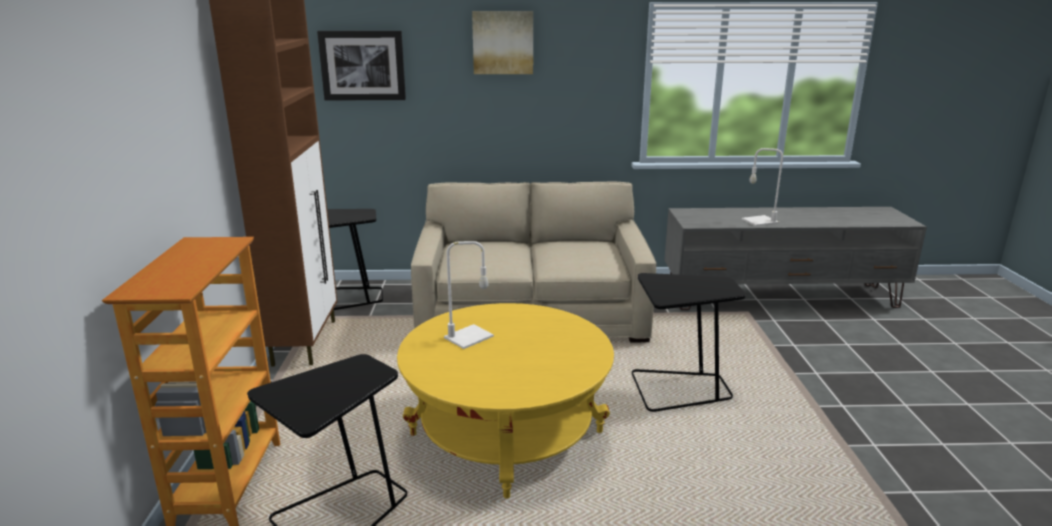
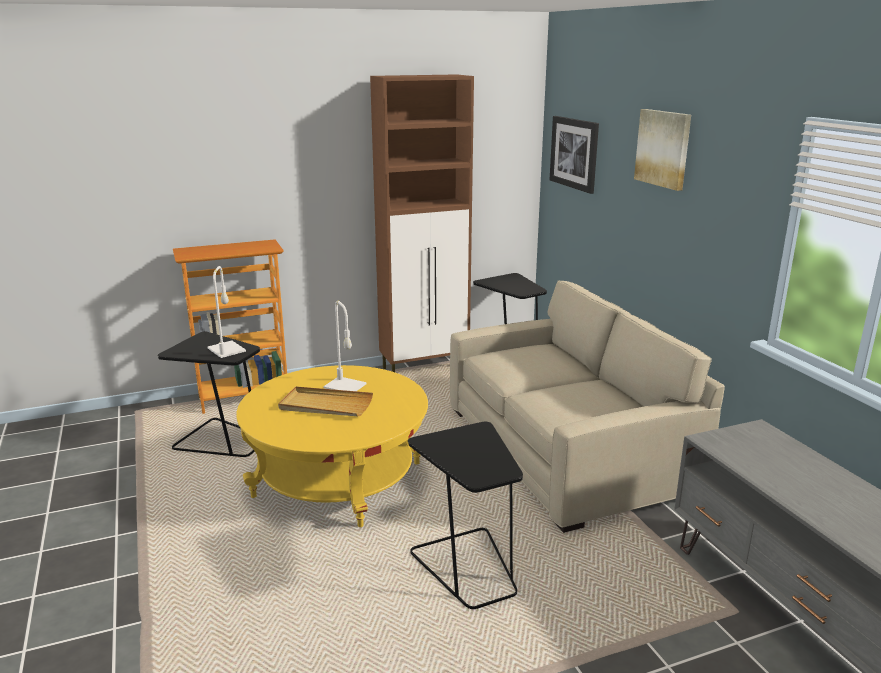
camera: 70 degrees right, 0 degrees up
(509, 352) = (325, 405): none -> beige tray
(760, 221) = (802, 493): white table lamp -> white table lamp (227, 350)

